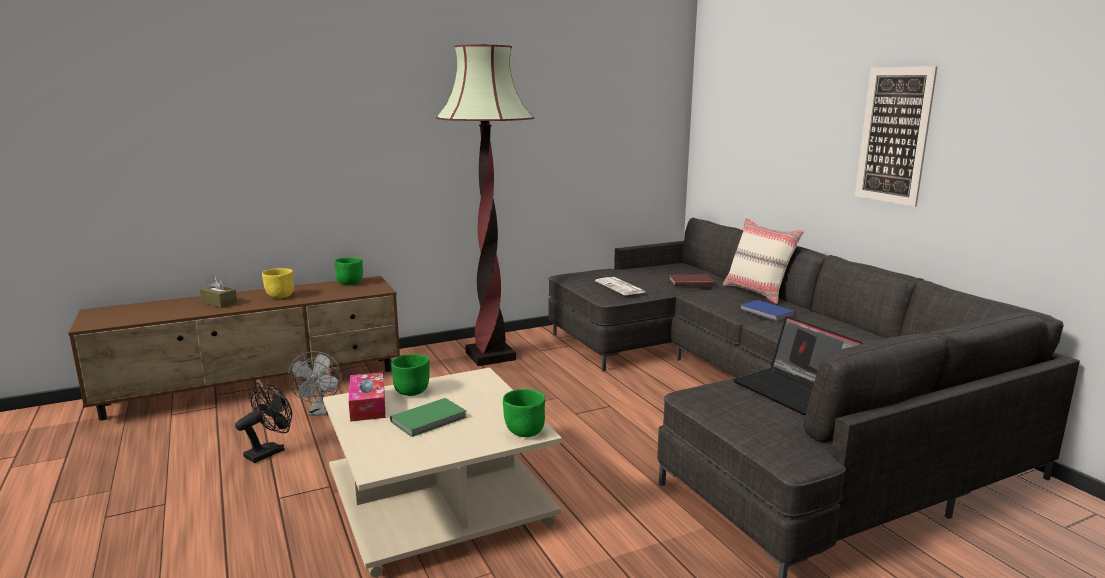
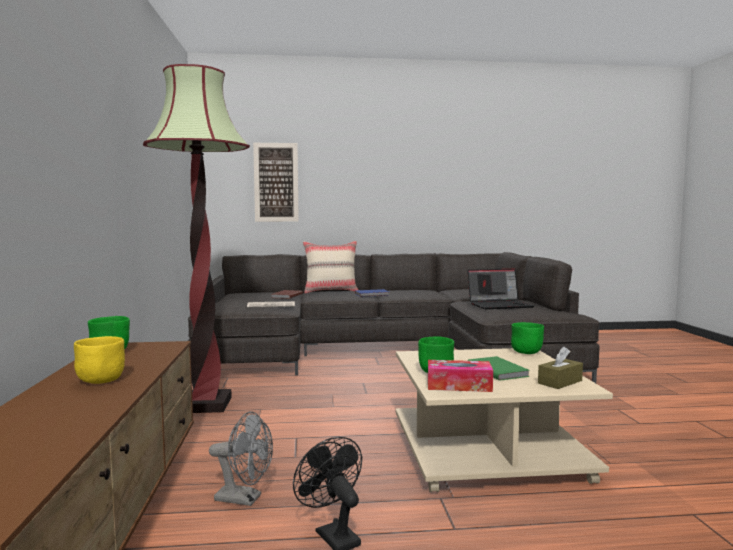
camera: 70 degrees left, 10 degrees down
(219, 303) = (55, 413): brown tissue box -> brown tissue box (560, 382)
(894, 135) = (393, 178): picture -> picture (276, 182)

